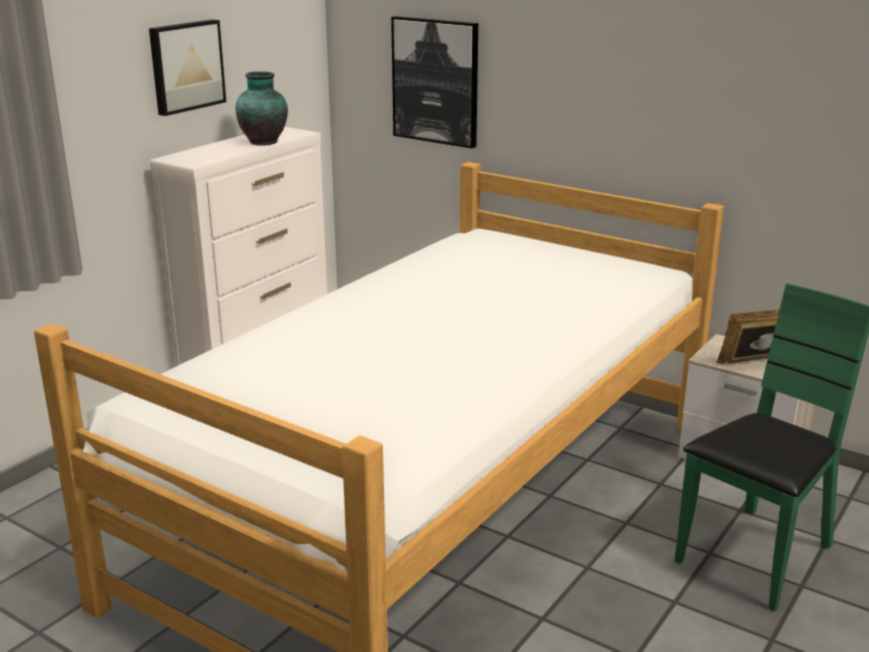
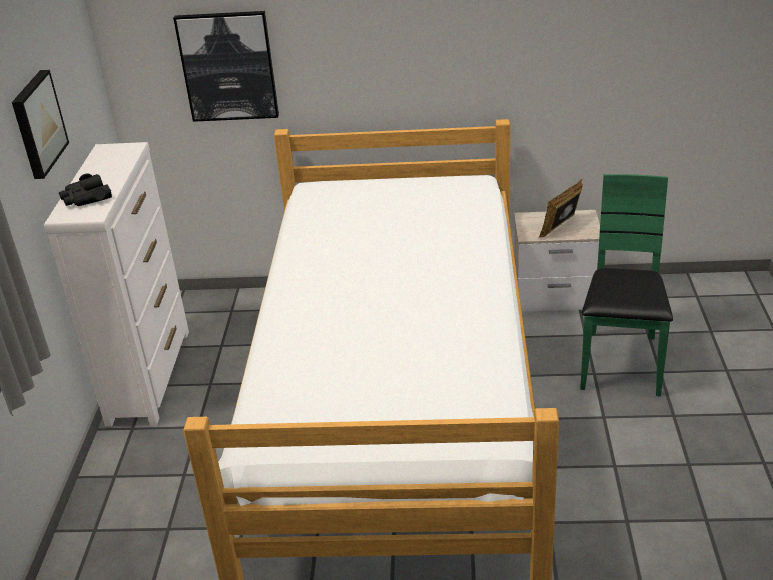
camera: 30 degrees left, 10 degrees up
(208, 152) = (86, 198): none -> black binoculars
(264, 142) = (116, 169): vase -> none

